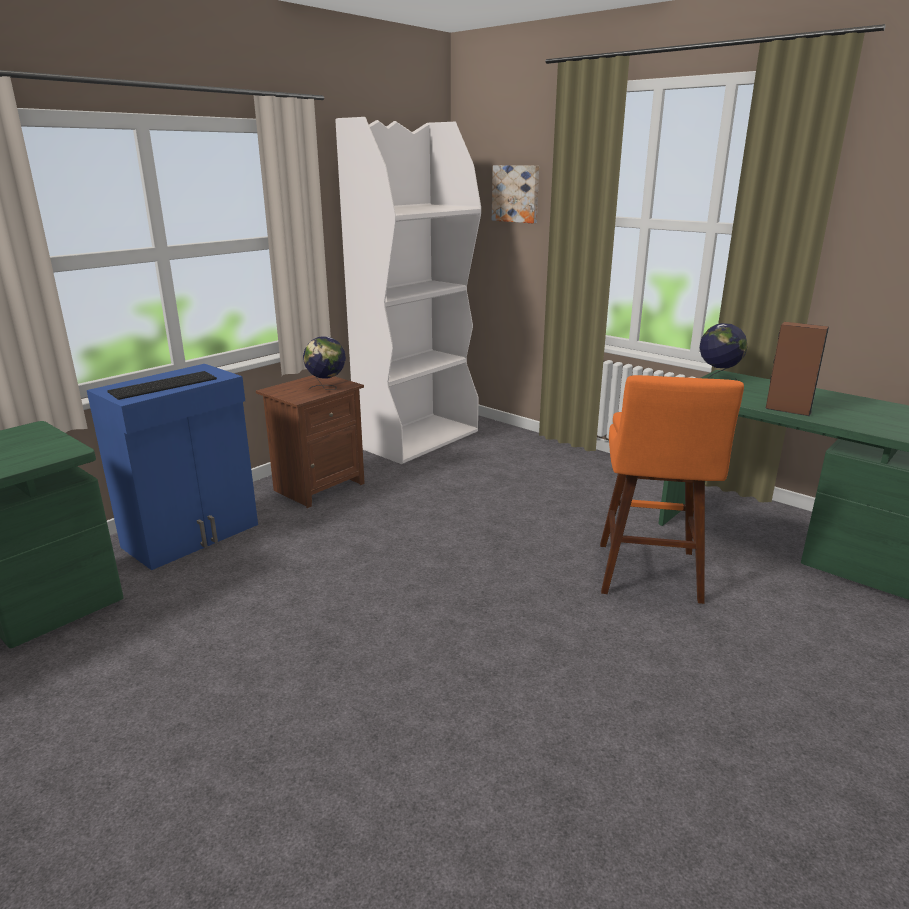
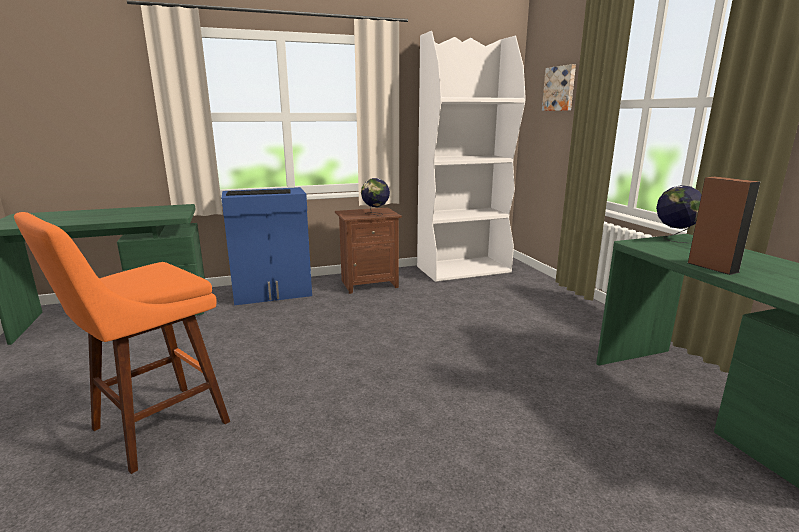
camera: 30 degrees right, 5 degrees down
(649, 576) = (543, 397): orange stool -> orange stool (152, 429)

